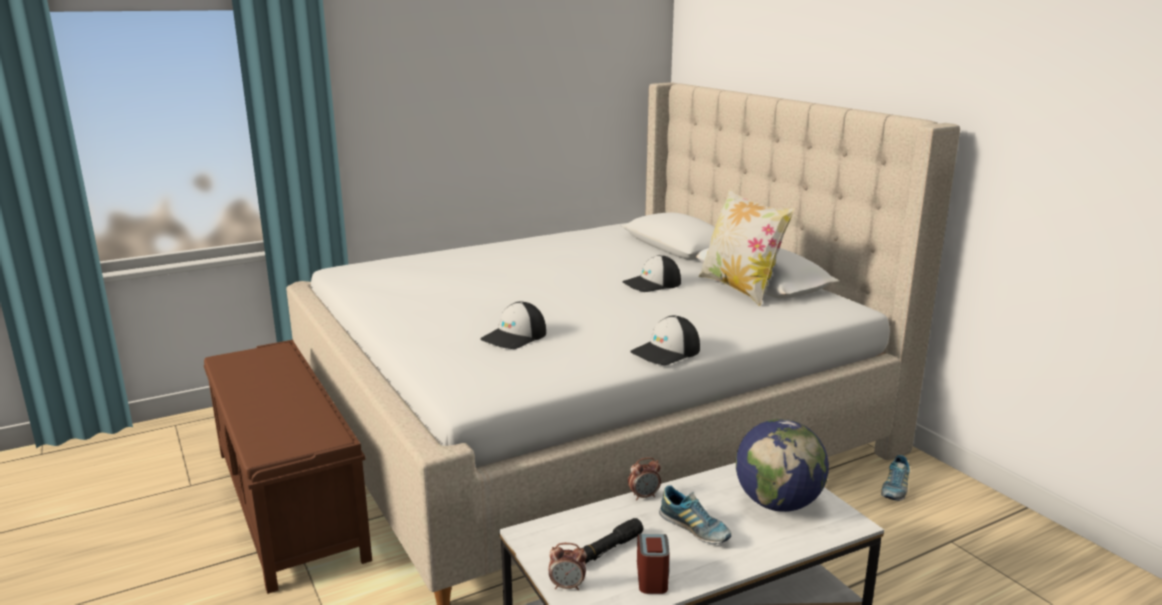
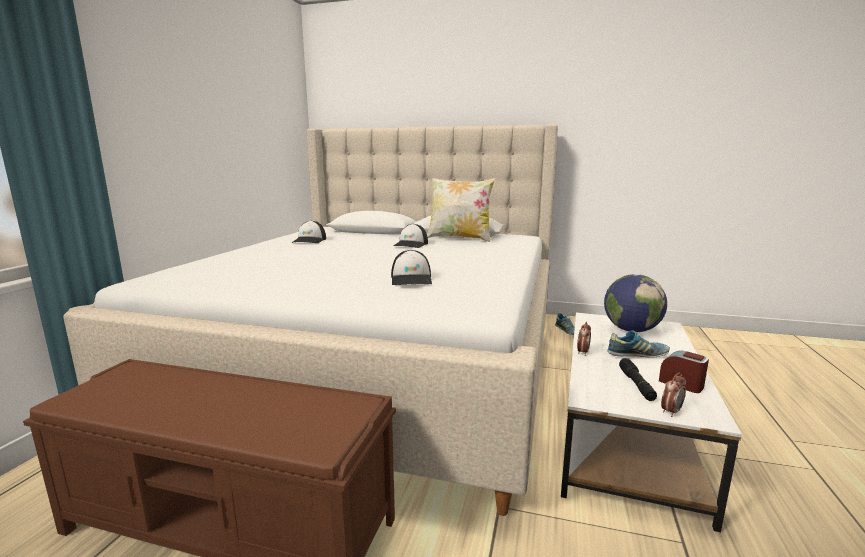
camera: 45 degrees left, 5 degrees down
(666, 352) = (511, 264): cap -> cap (310, 240)

